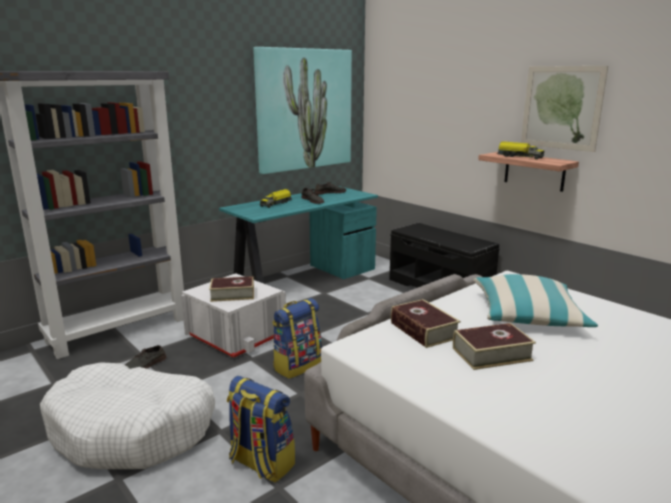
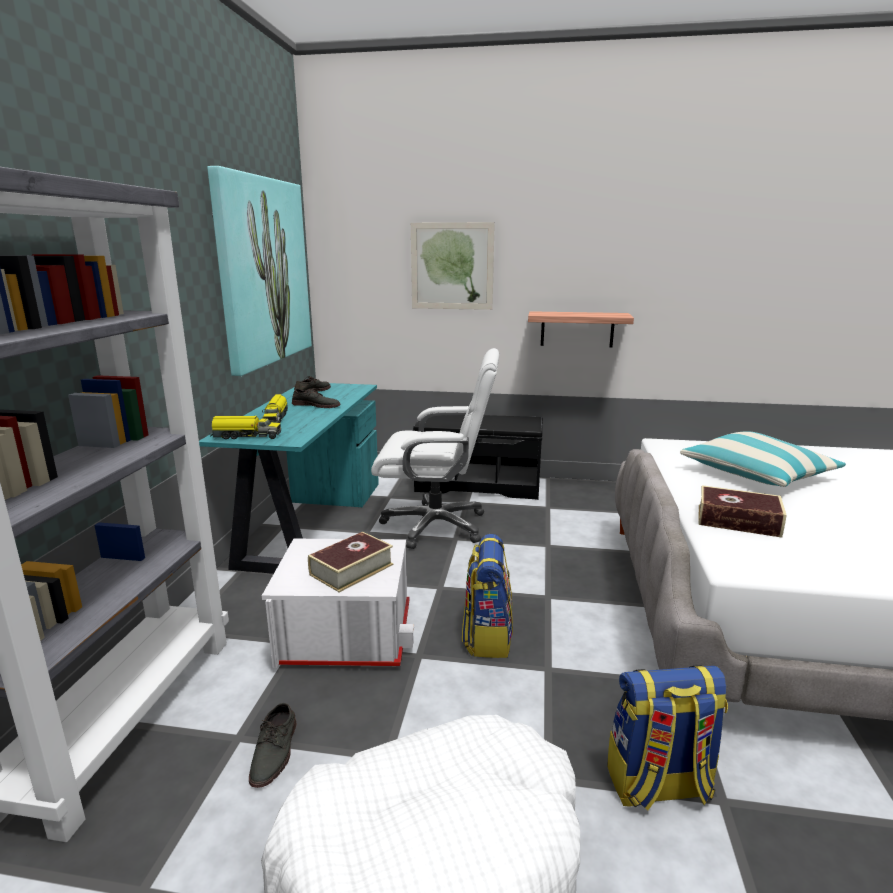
camera: 40 degrees left, 0 degrees up
(369, 302) = (436, 525): none -> white office chair
(491, 354) = (828, 521): book -> none
(519, 157) = (570, 314): toy truck -> toy truck (246, 436)
(561, 107) = (605, 256): picture -> picture (452, 266)

